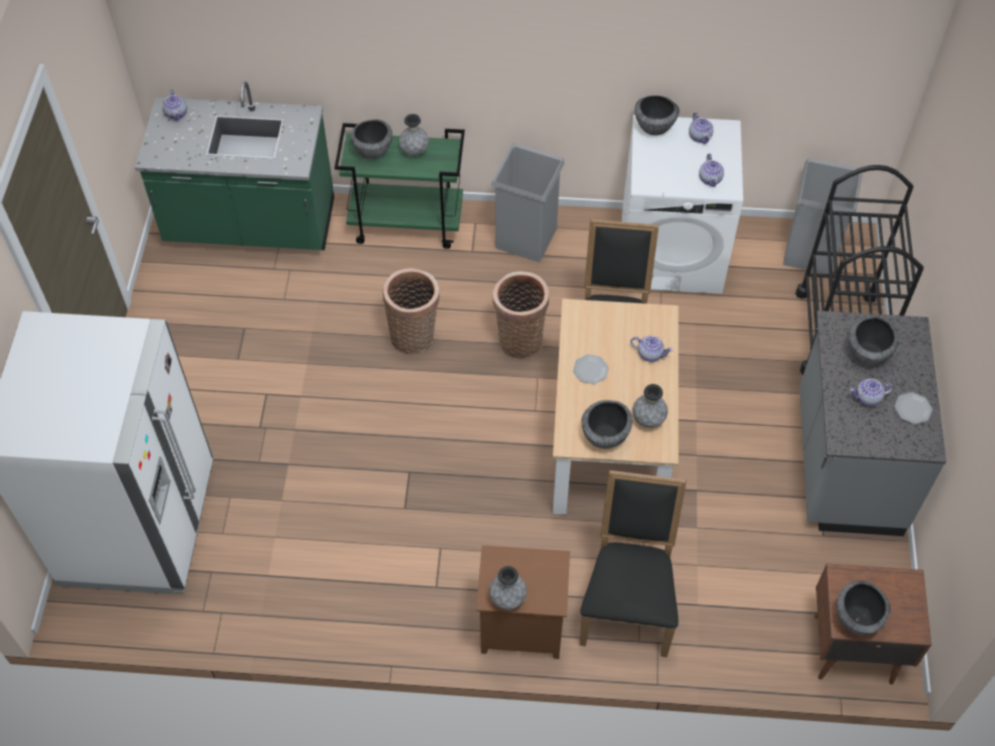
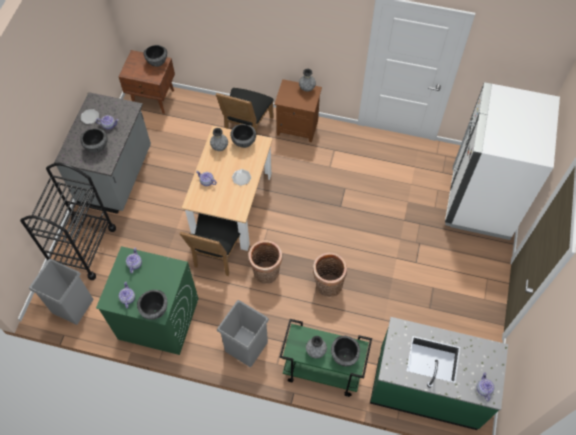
camera: 170 degrees left, 5 degrees up
(671, 253) = (158, 318): white washing machine -> green washing machine

